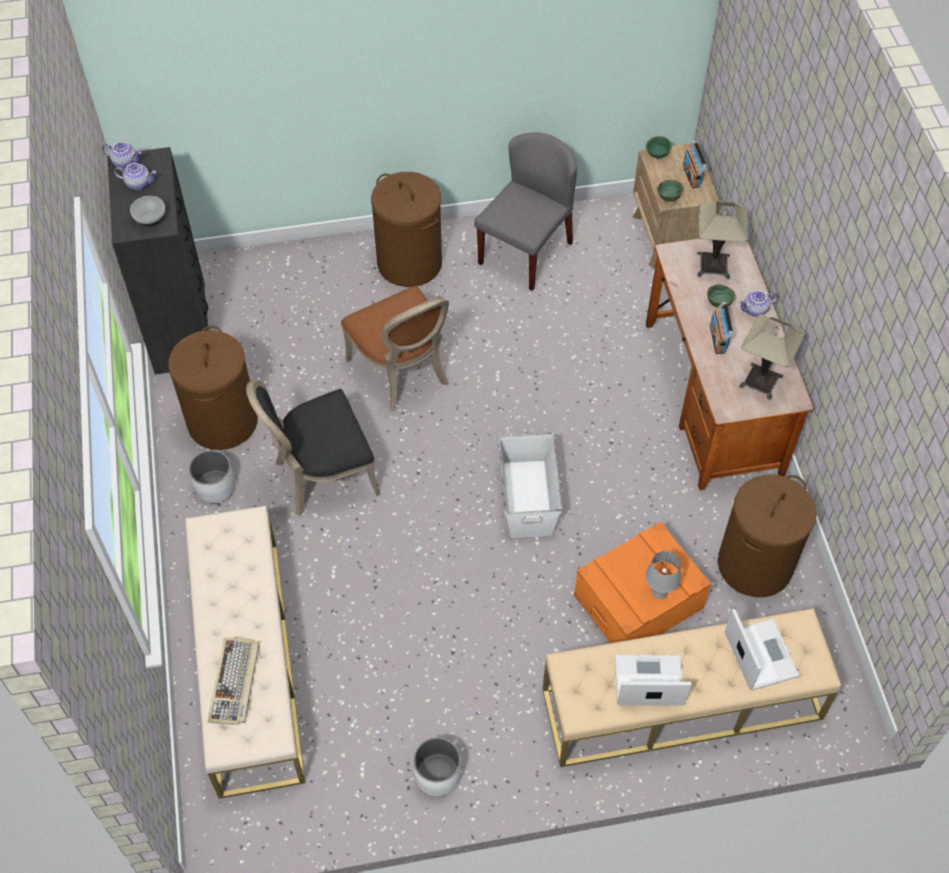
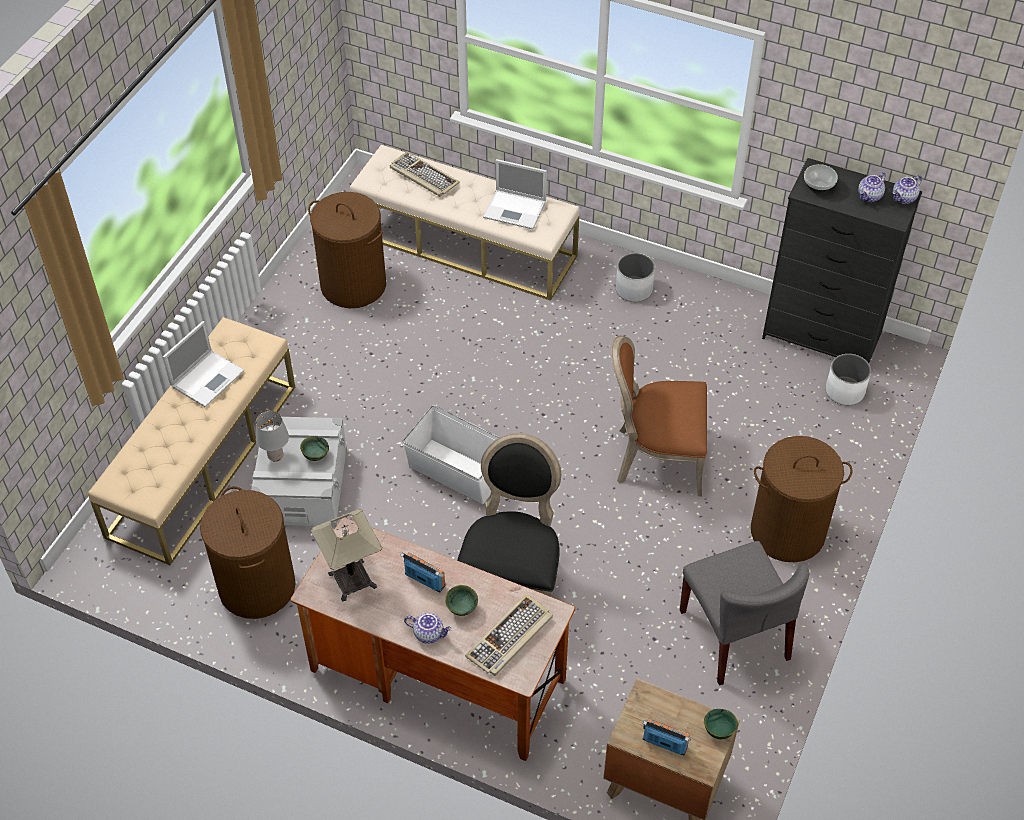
camera: 125 degrees right, 5 degrees down
(223, 421) = (696, 320): brown laundry basket -> brown laundry basket (353, 285)
(321, 476) = (591, 354): black chair -> black chair (512, 581)
(438, 775) = (293, 300): white planter -> white planter (844, 391)
(638, 602) = (302, 486): orange storage box -> grey storage box
(668, 198) = (647, 697): green bowl -> green bowl (315, 455)
(713, 265) = (510, 638): table lamp -> keyboard
(755, 310) = (429, 633): teapot -> teapot turned 90 degrees clockwise
(759, 653) = (158, 456): laptop -> laptop (516, 209)

